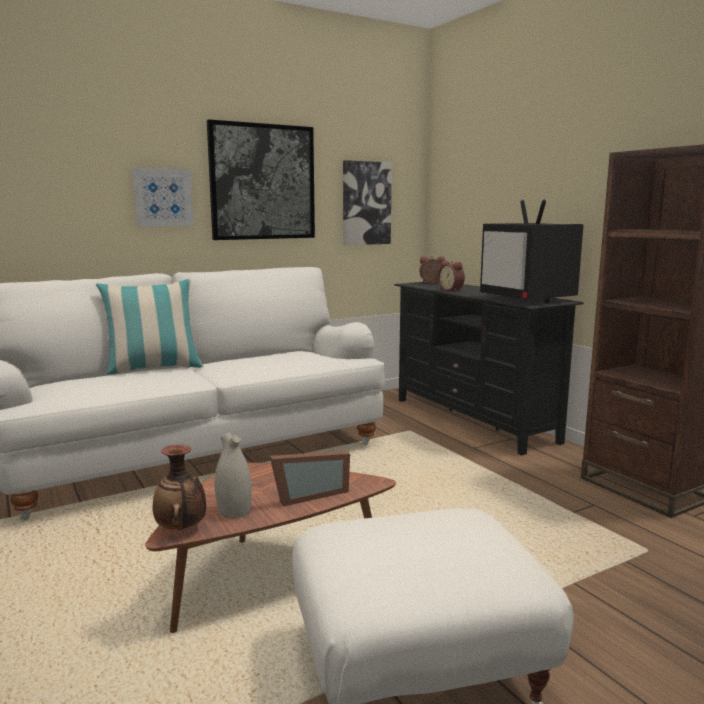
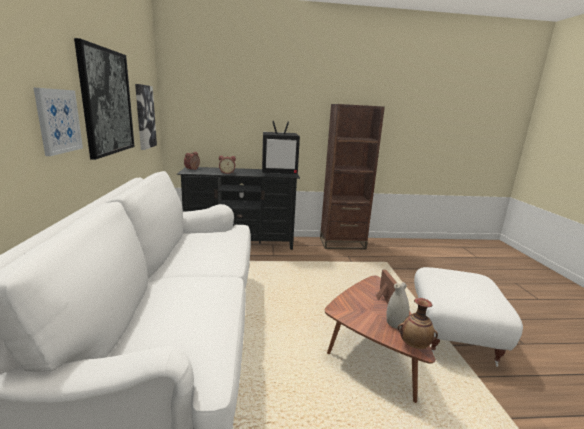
camera: 65 degrees left, 5 degrees up
(154, 368) = (156, 290): pillow -> none

